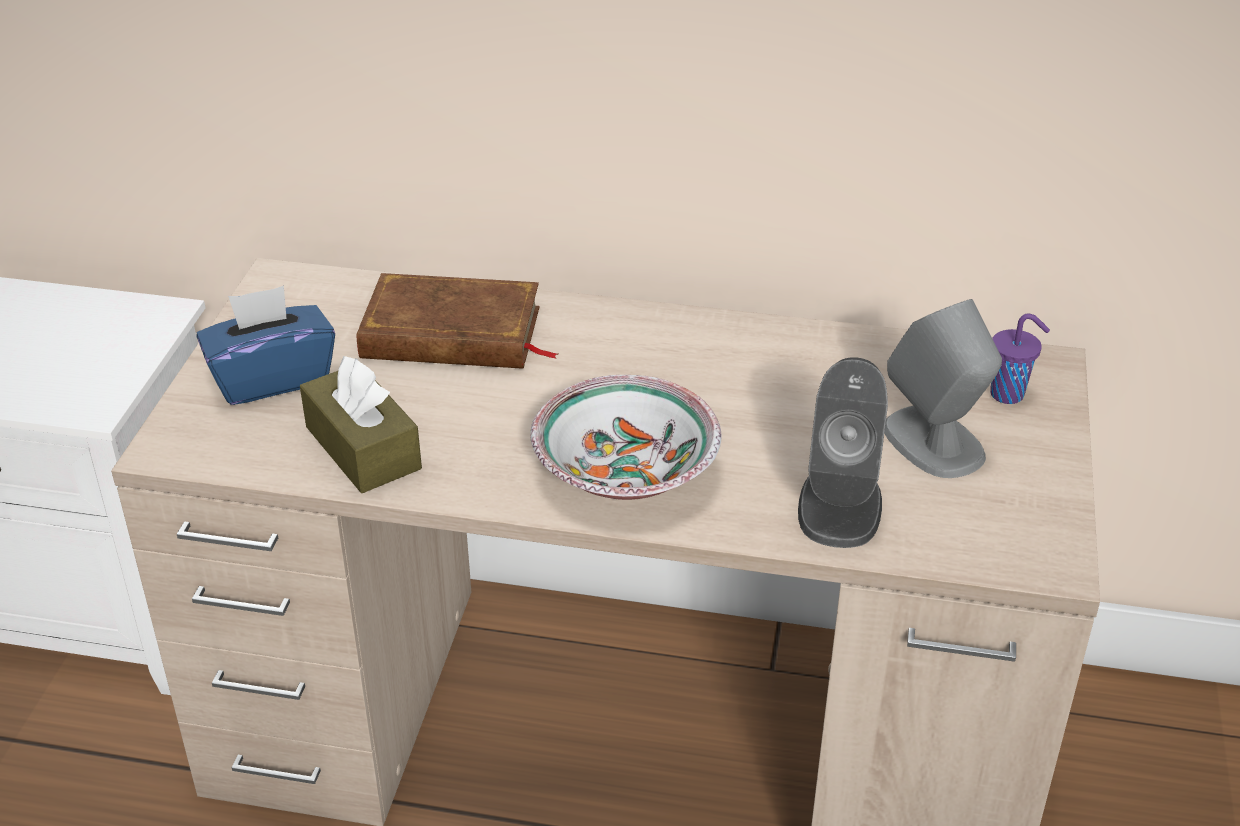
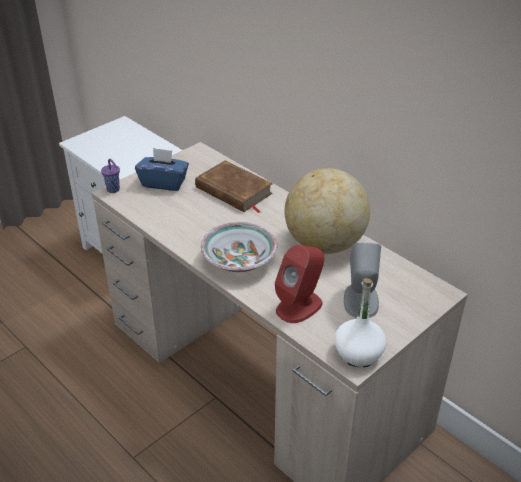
camera: 35 degrees right, 0 degrees up
(363, 448) = (167, 216): brown tissue box -> none
(752, 366) = (324, 244): none -> globe
(840, 505) = (299, 306): grey speaker -> red speaker
(1009, 394) = (412, 297): purple cup -> purple cup (114, 190)
(1036, 541) = (358, 353): none -> white bottle

